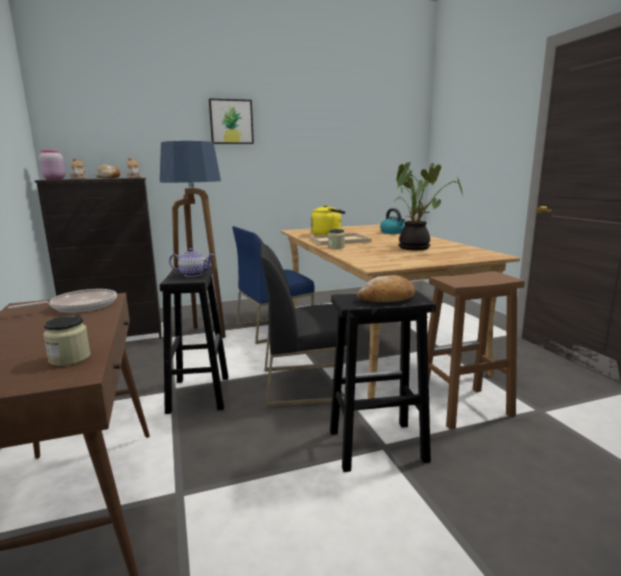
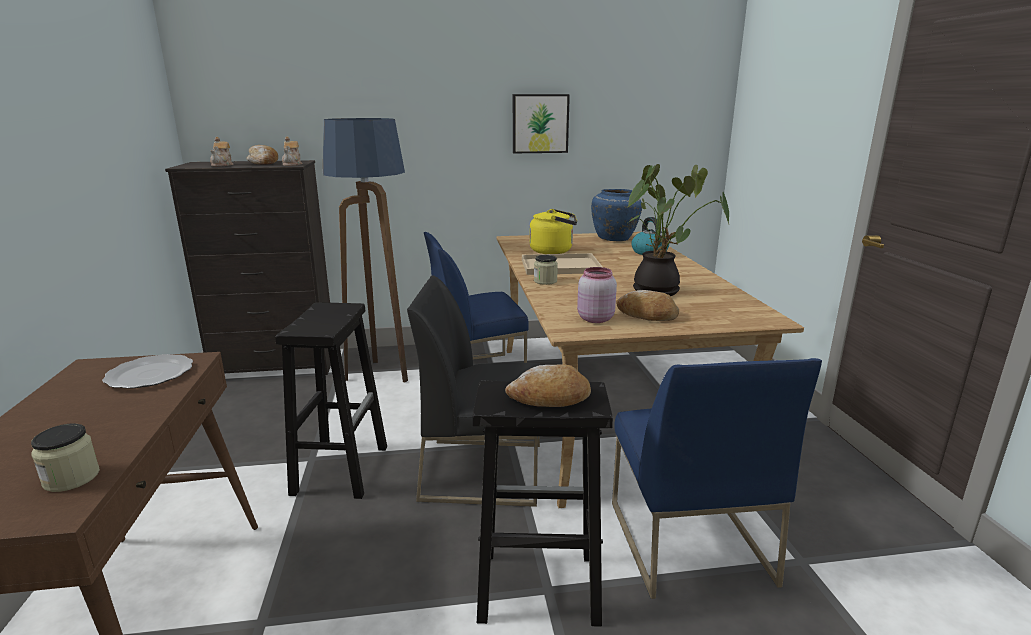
camera: 10 degrees right, 5 degrees up
(54, 179) = (191, 166): pink jar -> pink jar (594, 318)
(80, 306) = (149, 374): frying pan -> plate
(193, 274) = (328, 319): teapot -> none
(231, 122) = (432, 82): picture -> picture (540, 123)
(364, 228) = (615, 239): none -> blue vase
(418, 258) = (647, 315): none -> bread
(463, 408) = (687, 540): brown stool -> blue chair

